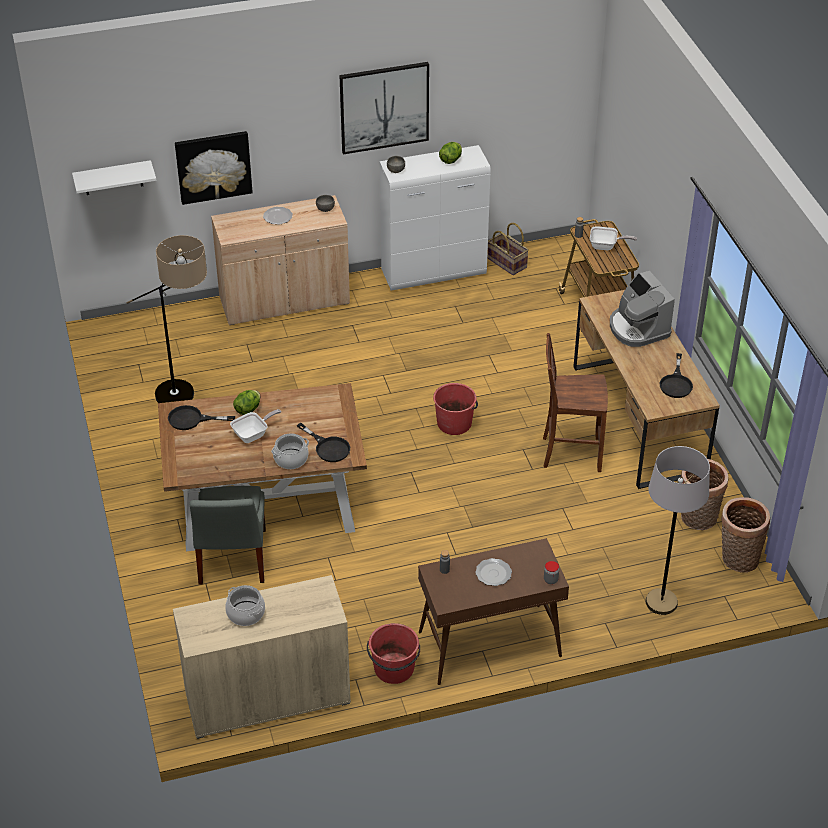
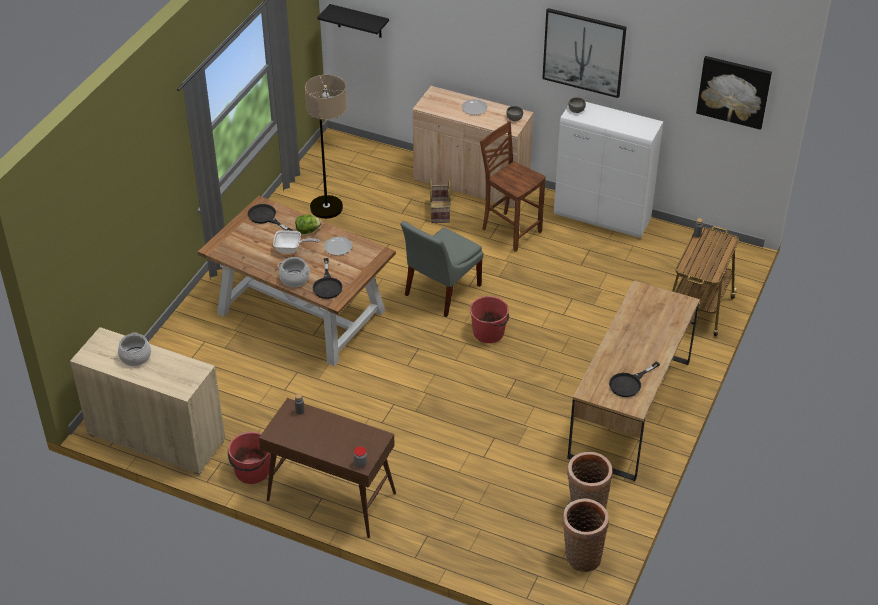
camera: 40 degrees right, 0 degrees up
(113, 178) = (359, 21): white shelf -> black shelf
(213, 166) = (437, 44): picture -> picture (734, 91)
(232, 560) = (237, 336): grey chair -> grey chair (440, 292)
(450, 160) = (627, 122): lettuce -> none
(493, 573) = (328, 434): plate -> plate (338, 247)
(507, 262) = (668, 239): basket -> basket (440, 212)
(570, 453) = (547, 402): brown chair -> brown chair (510, 230)
(606, 246) = (709, 254): frying pan -> none
(637, 328) = (651, 327): coffee machine -> none
(661, 602) = (485, 549): grey floor lamp -> none

